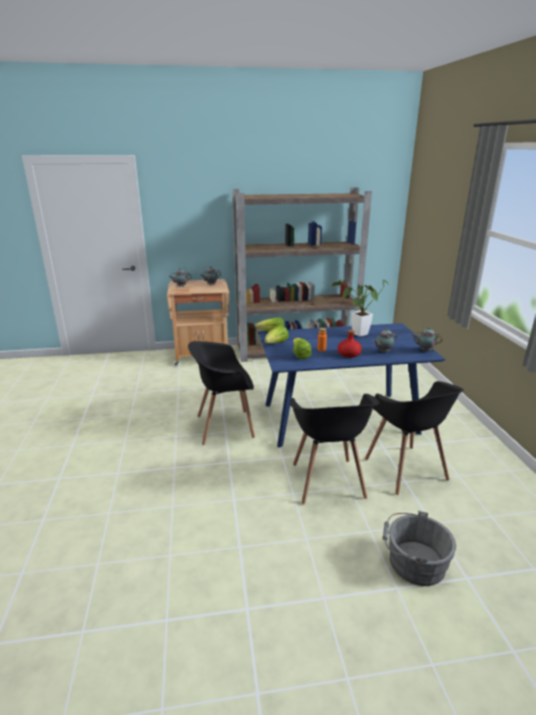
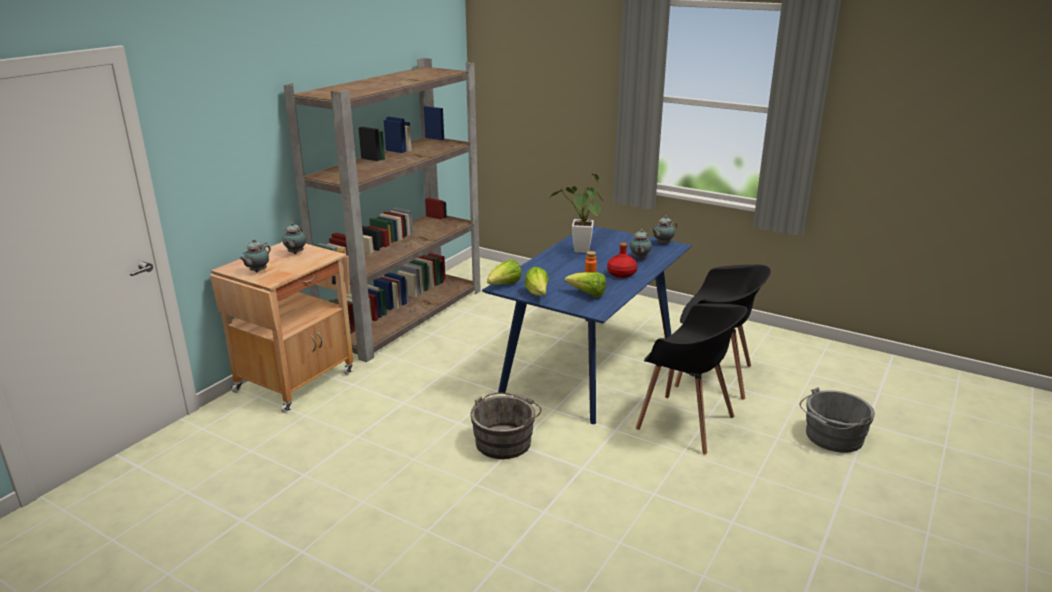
camera: 50 degrees left, 0 degrees up
(224, 427) = (505, 440): black chair -> grey bucket

